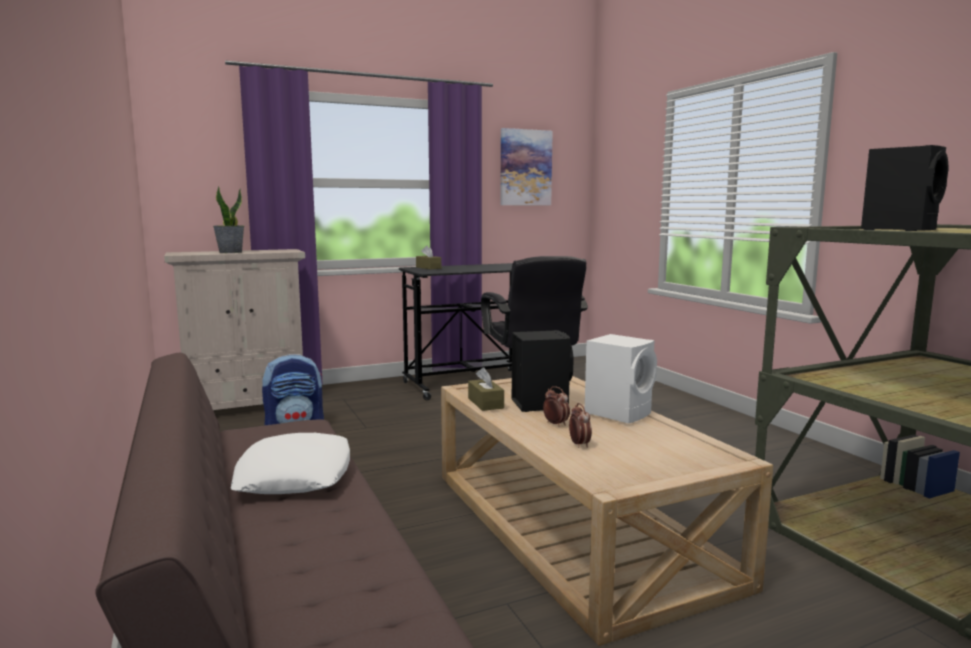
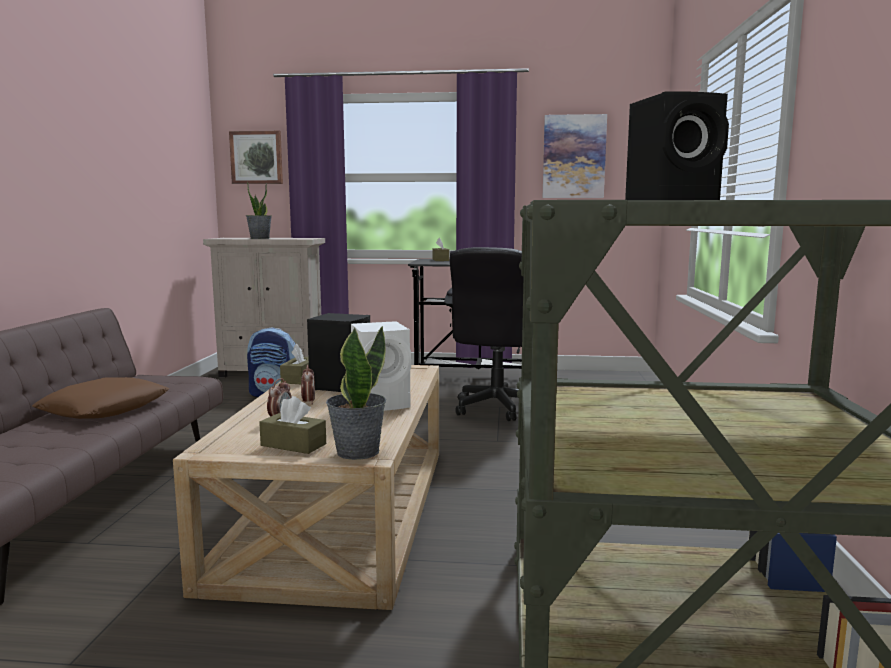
camera: 30 degrees right, 0 degrees up
(197, 156) = (257, 157): none -> picture
(294, 475) = (105, 408): white pillow -> brown pillow
(660, 464) = (293, 445): none -> brown tissue box
(721, 458) = (357, 452): none -> potted plant

